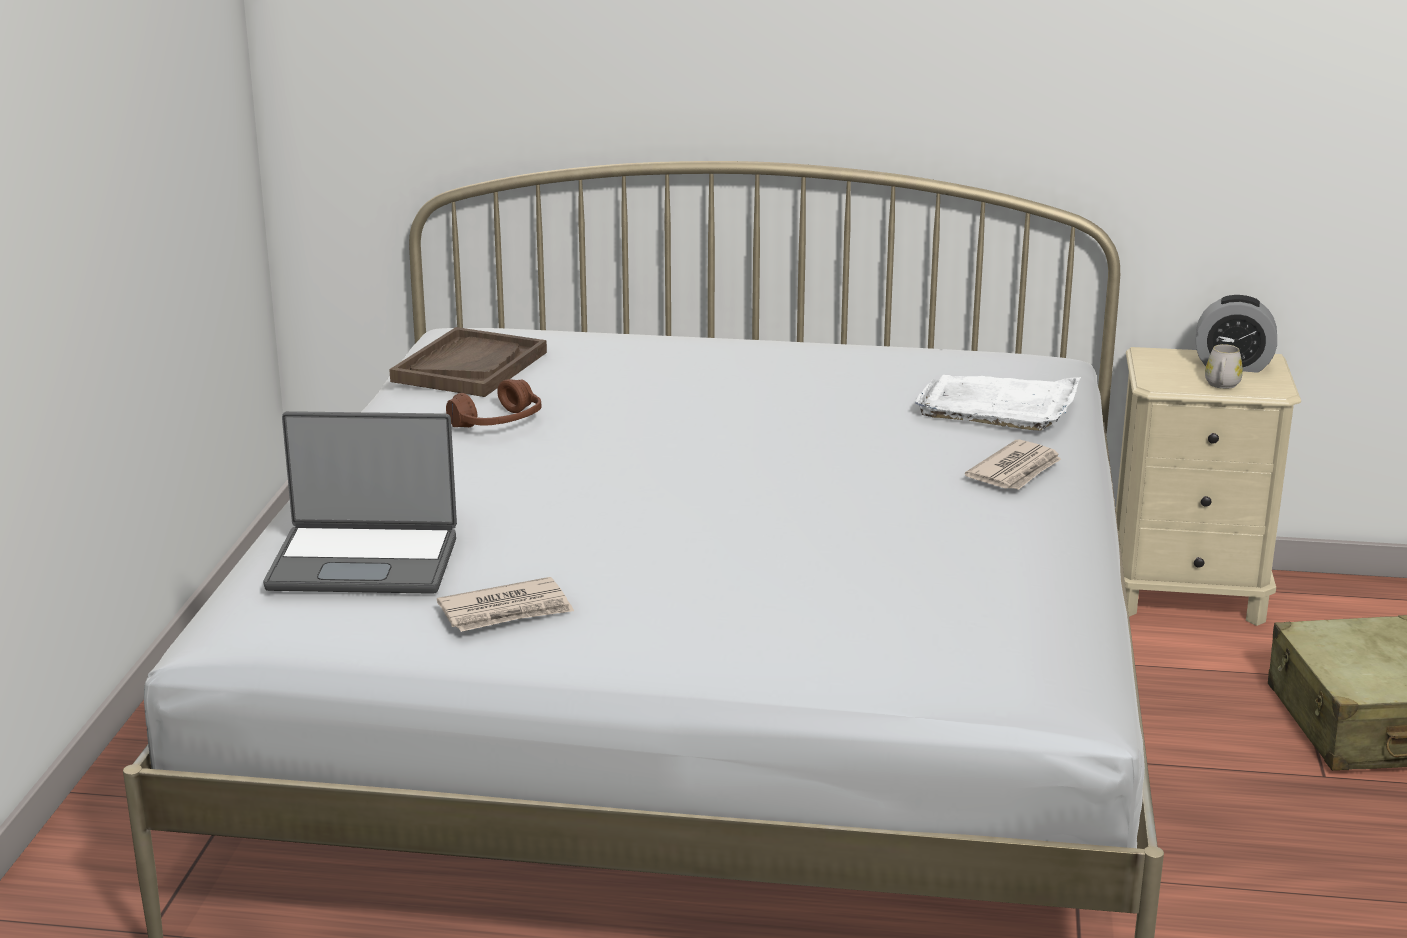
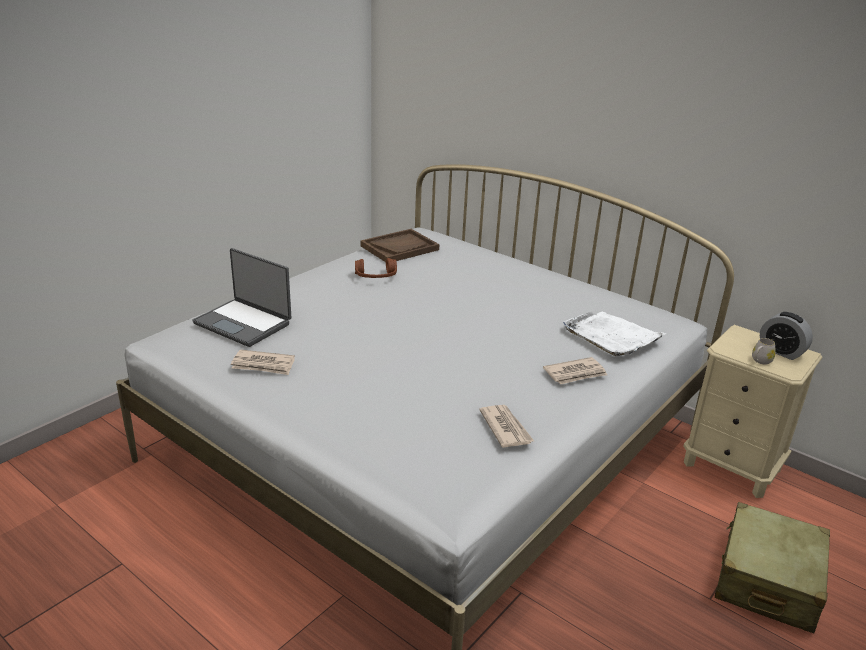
camera: 30 degrees right, 5 degrees up
(1016, 571) = (505, 428): none -> newspaper

